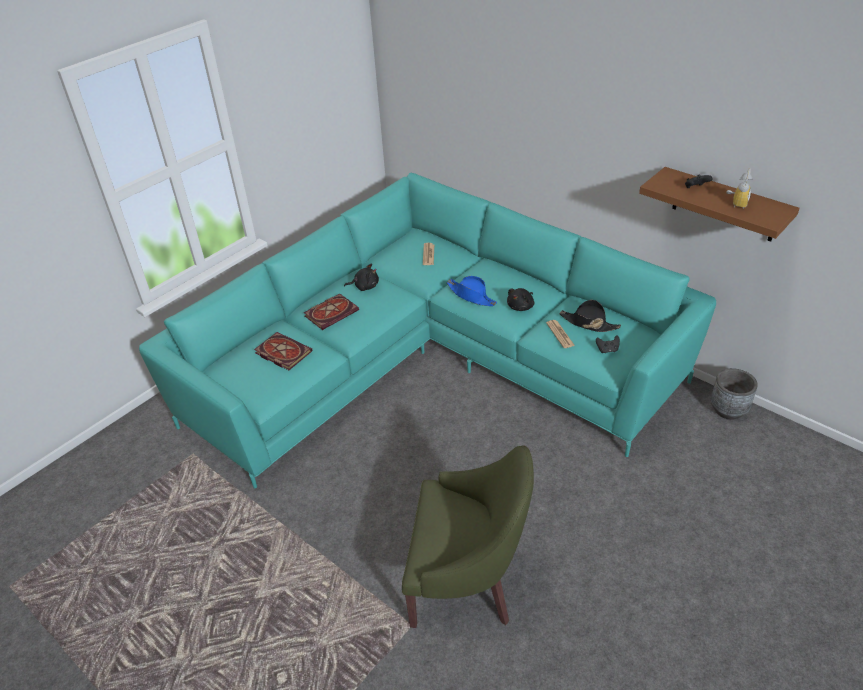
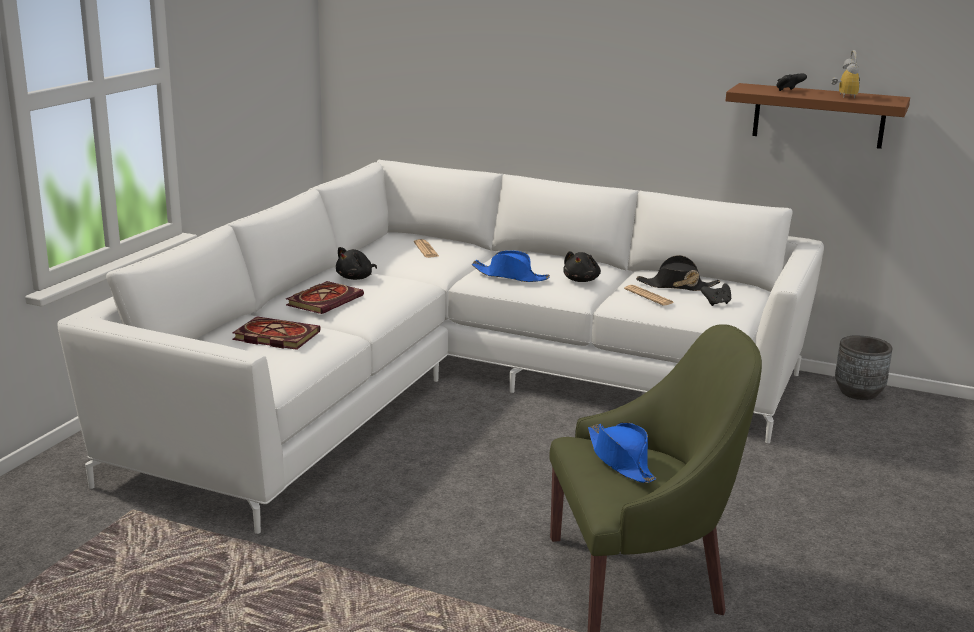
camera: 20 degrees left, 20 degrees down
(365, 286) = (356, 278): black plush toy -> black plush toy turned 150 degrees clockwise
(430, 360) = (450, 386): turquoise sofa -> white sofa
(448, 520) = (621, 460): none -> blue hat

